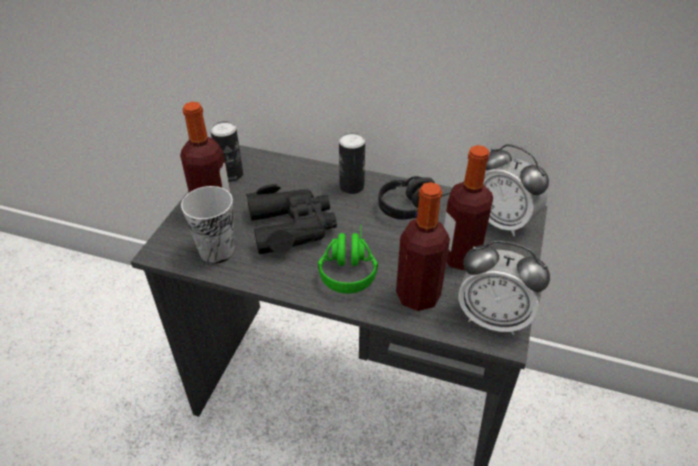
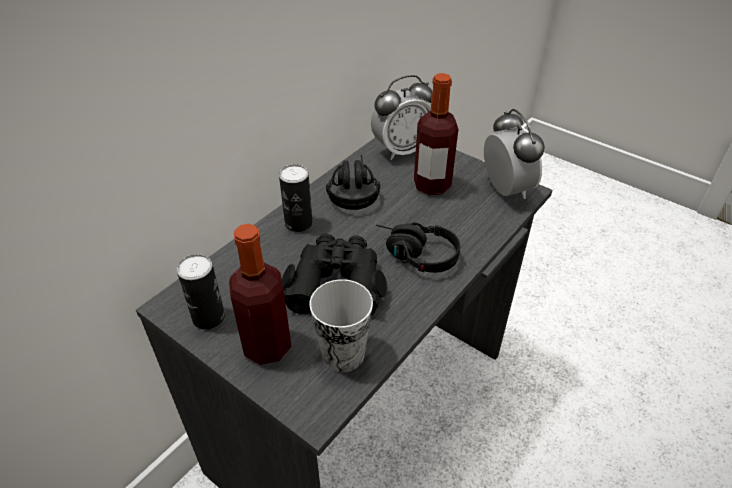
camera: 70 degrees left, 0 degrees up
(348, 266) = (413, 255): green headphones -> black headphones
(418, 296) = (468, 222): bottle -> none
(493, 318) = (506, 190): alarm clock -> alarm clock turned 60 degrees counterclockwise

